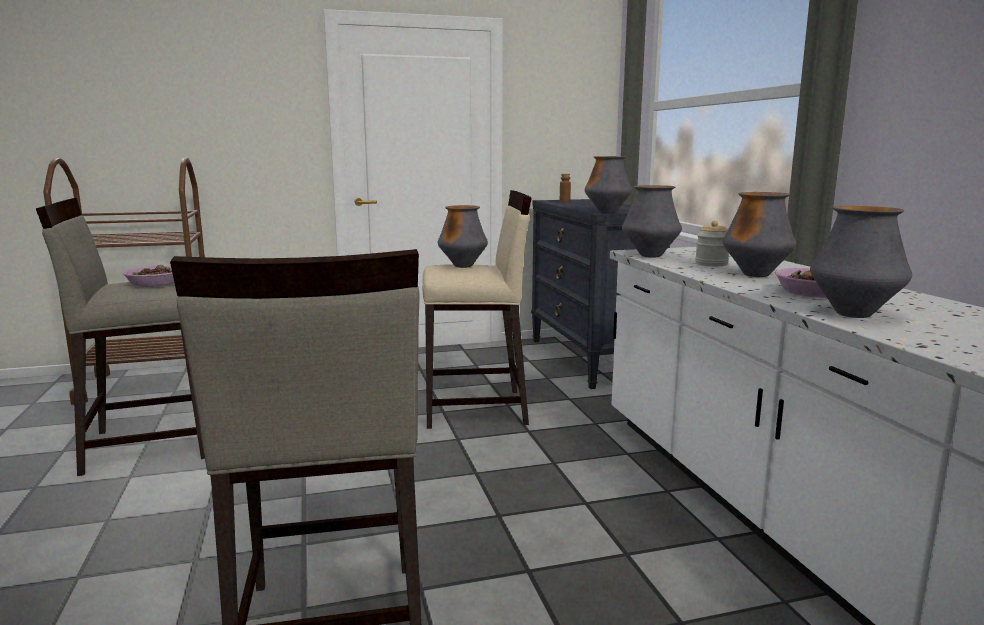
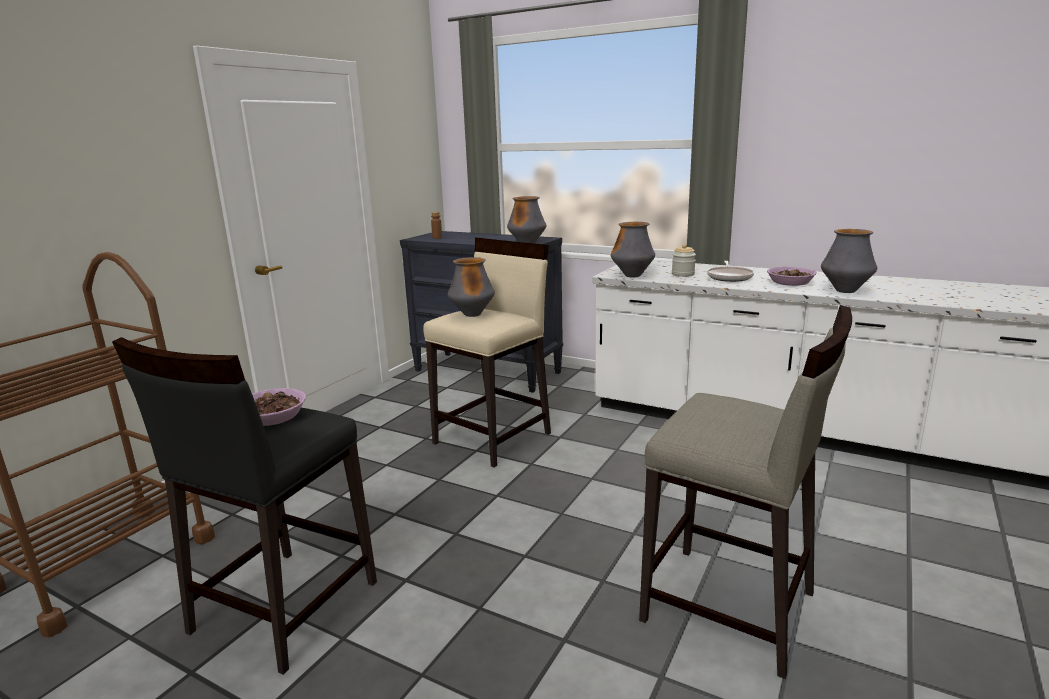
camera: 45 degrees left, 5 degrees up
(149, 444) = (283, 607): beige stool -> black stool
(756, 275) = (729, 277): vase -> frying pan

